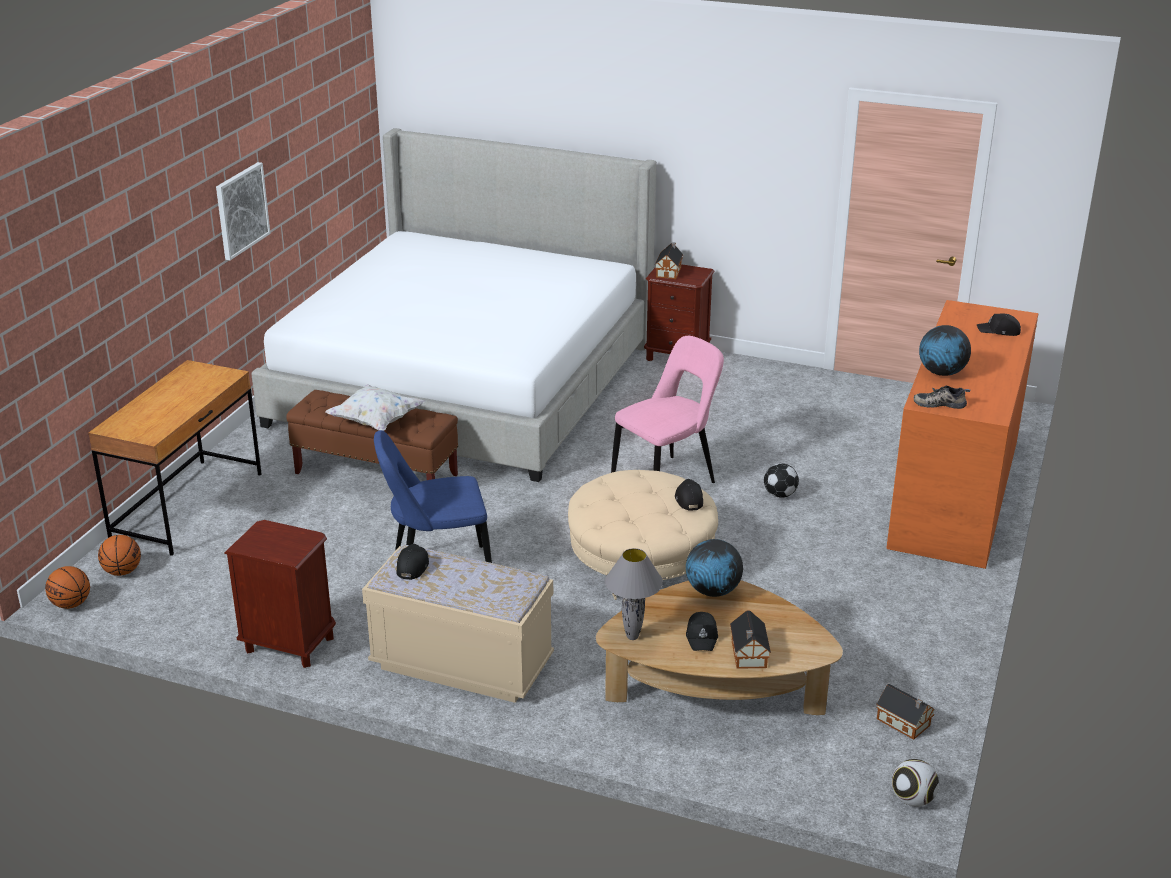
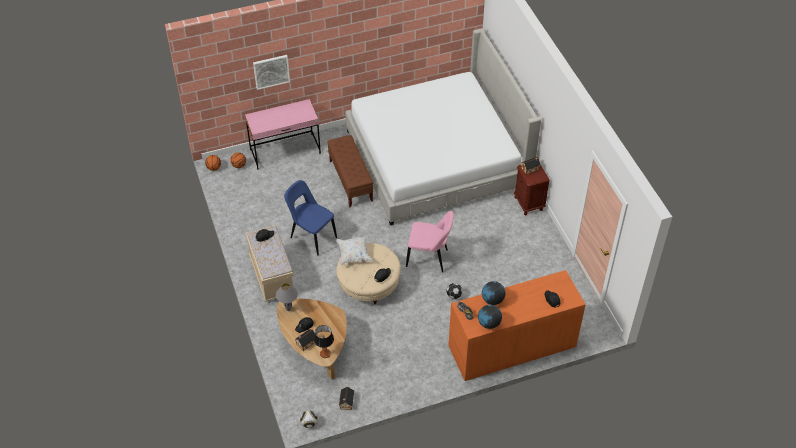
camera: 50 degrees right, 20 degrees up
(188, 506) = (285, 151): brown desk -> pink desk
(241, 210) = (360, 49): picture -> picture (271, 71)
(289, 645) = (243, 230): brown nightstand -> none
(375, 422) = (345, 165): white pillow -> white pillow (354, 254)
(712, 591) = (332, 314): globe -> globe (489, 323)
(805, 644) = (325, 354): none -> table lamp

